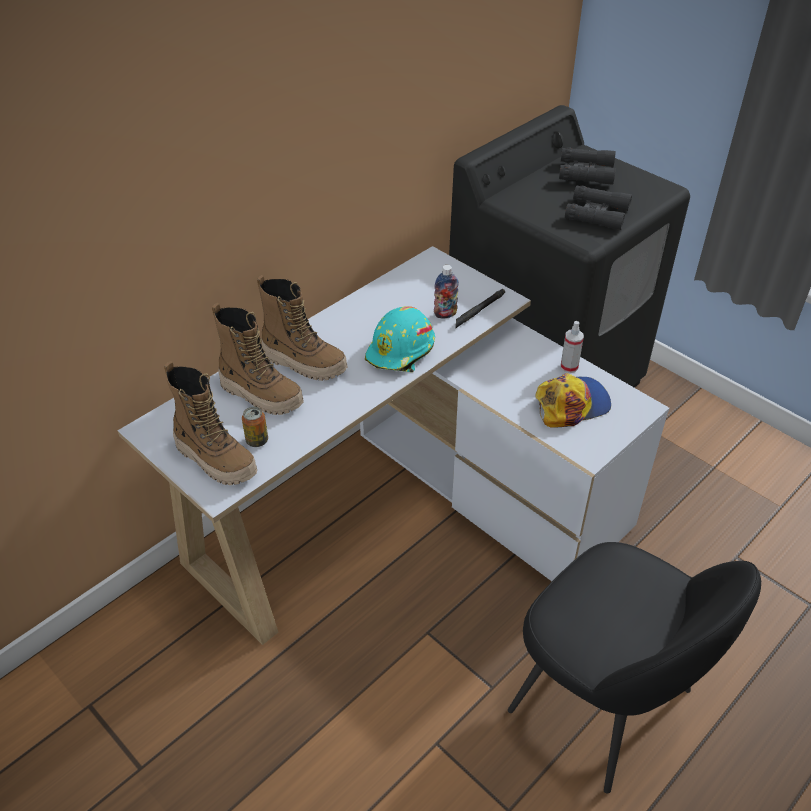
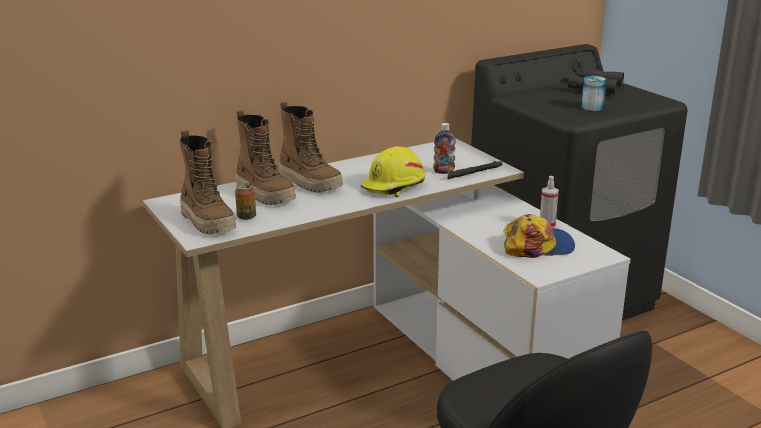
camera: 15 degrees right, 20 degrees down
(401, 351) = (394, 186): turquoise hard hat -> yellow hard hat
(597, 214) = (592, 107): black binoculars -> can

